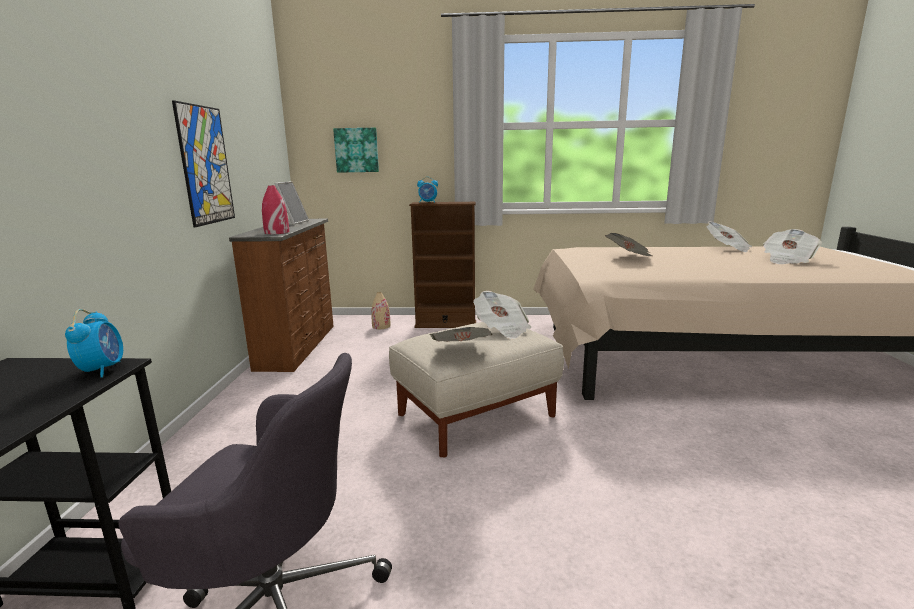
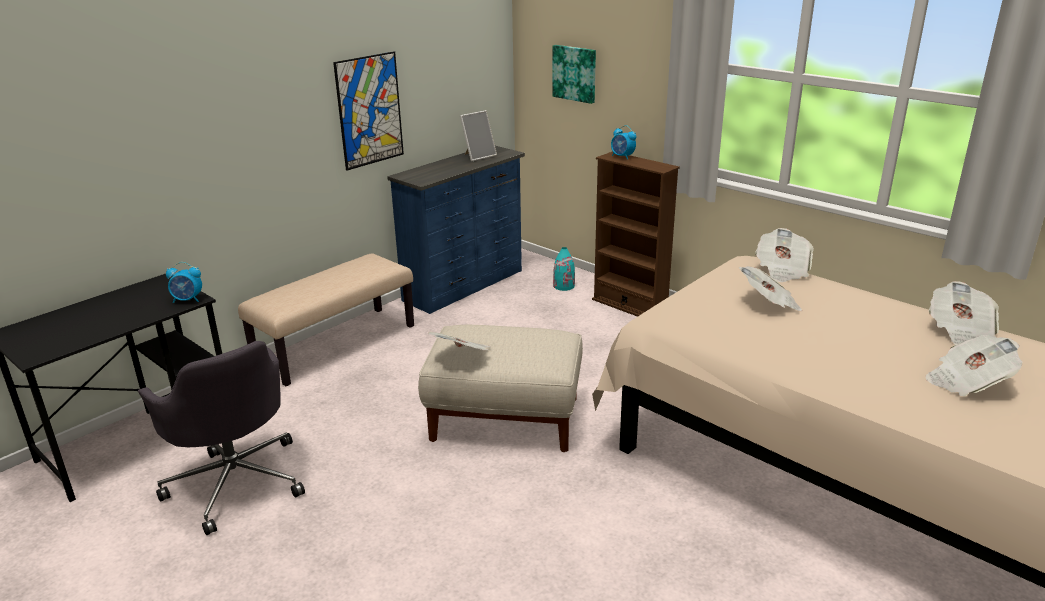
camera: 40 degrees right, 10 degrees up
(103, 370) = (188, 300): alarm clock -> alarm clock turned 60 degrees clockwise
(224, 423) = (336, 344): none -> beige bench
(276, 232) = (431, 176): red vase -> none
(299, 346) = (465, 285): brown dresser -> blue dresser
(381, 326) = (564, 286): beige vase -> turquoise vase
(502, 329) = (536, 345): newspaper -> newspaper (782, 270)

